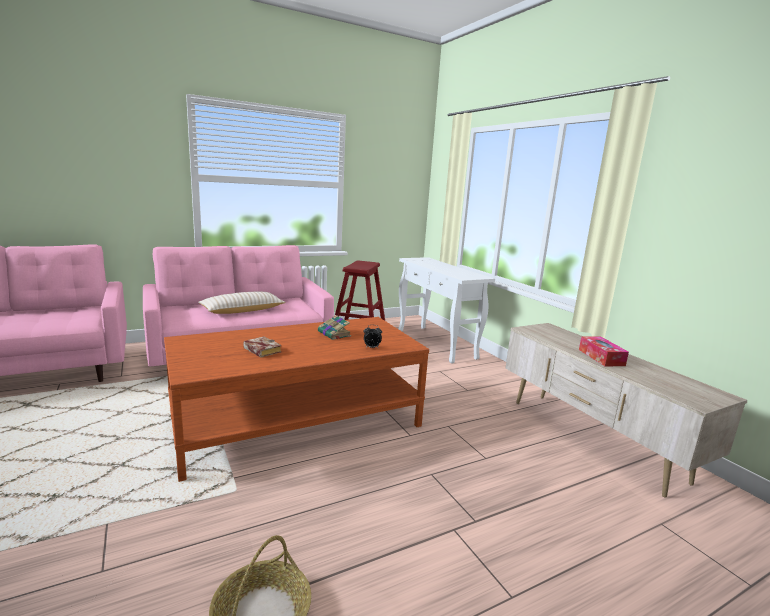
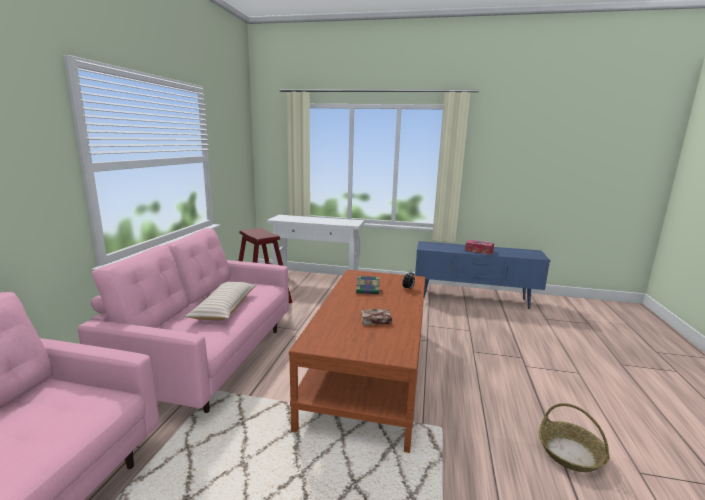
camera: 50 degrees left, 0 degrees up
(591, 439) = (473, 299): beige tv stand -> blue tv stand

